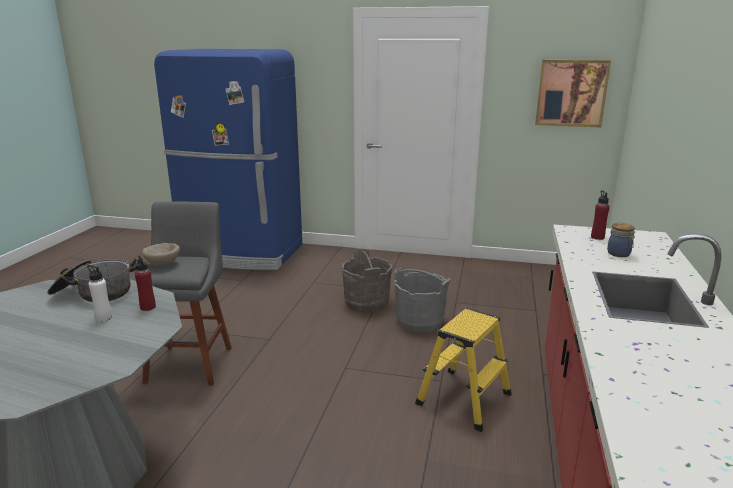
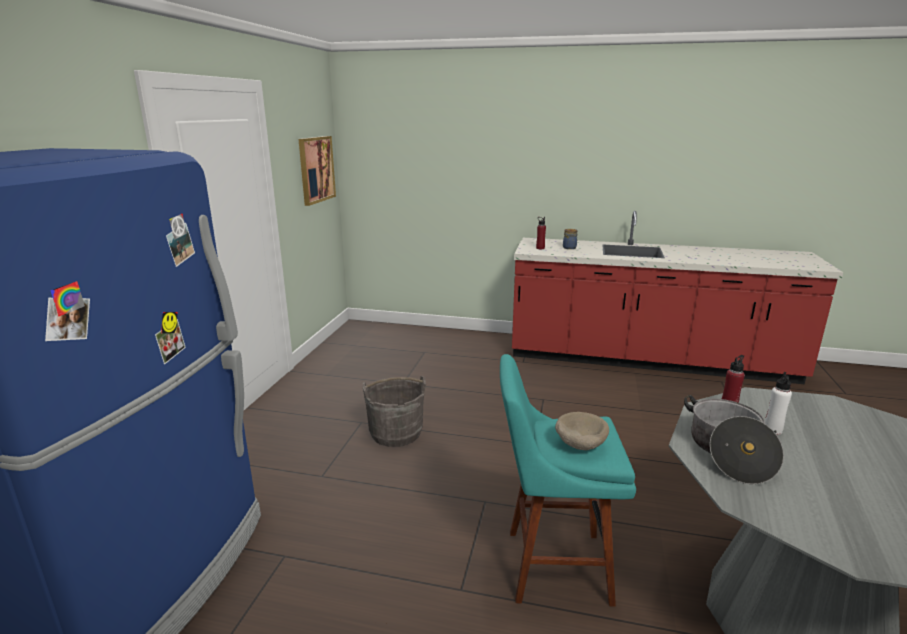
camera: 90 degrees left, 0 degrees up
(191, 362) = (551, 566): grey stool -> turquoise stool
(419, 322) = (443, 403): grey bucket -> none
(463, 399) = (565, 392): yellow step ladder -> none

